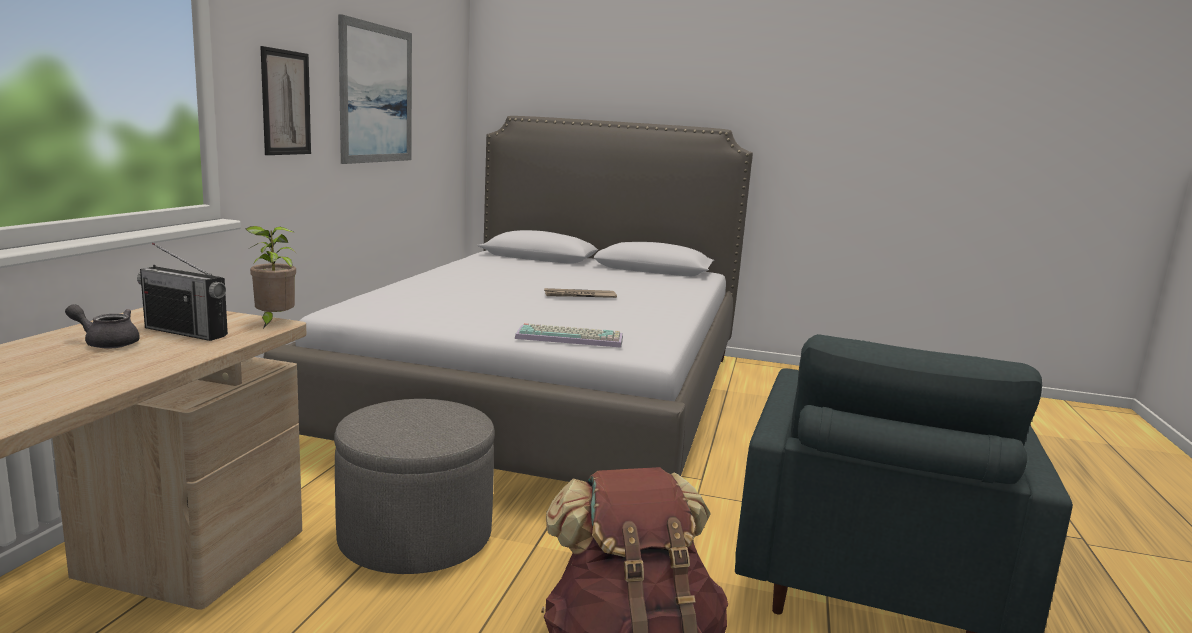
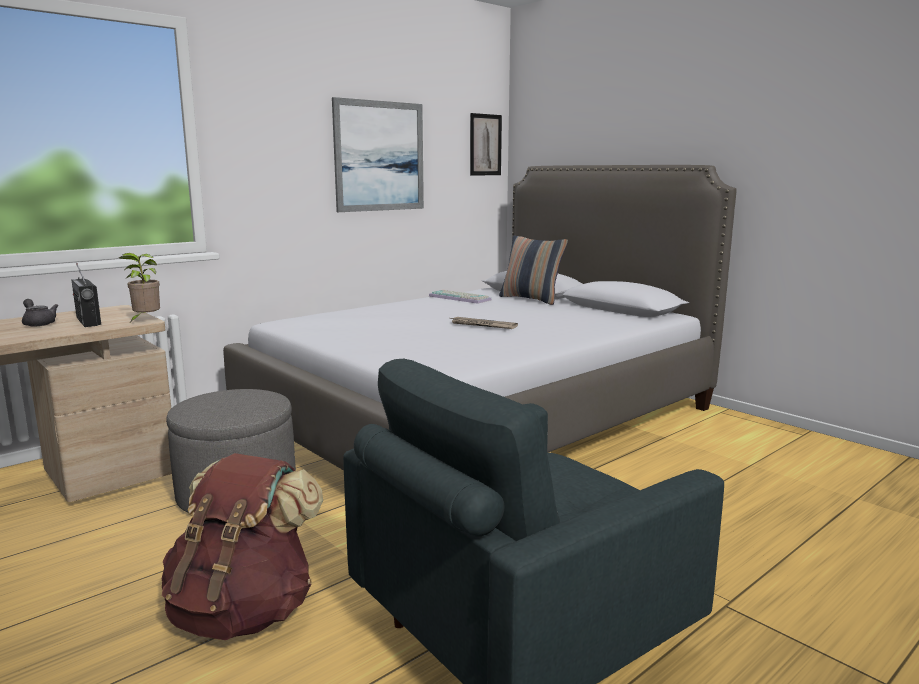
camera: 35 degrees right, 0 degrees up
(285, 103) = (273, 168): picture -> picture (485, 145)
(554, 264) = (531, 299): none -> pillow
(571, 337) = (390, 355): keyboard -> keyboard (461, 298)

